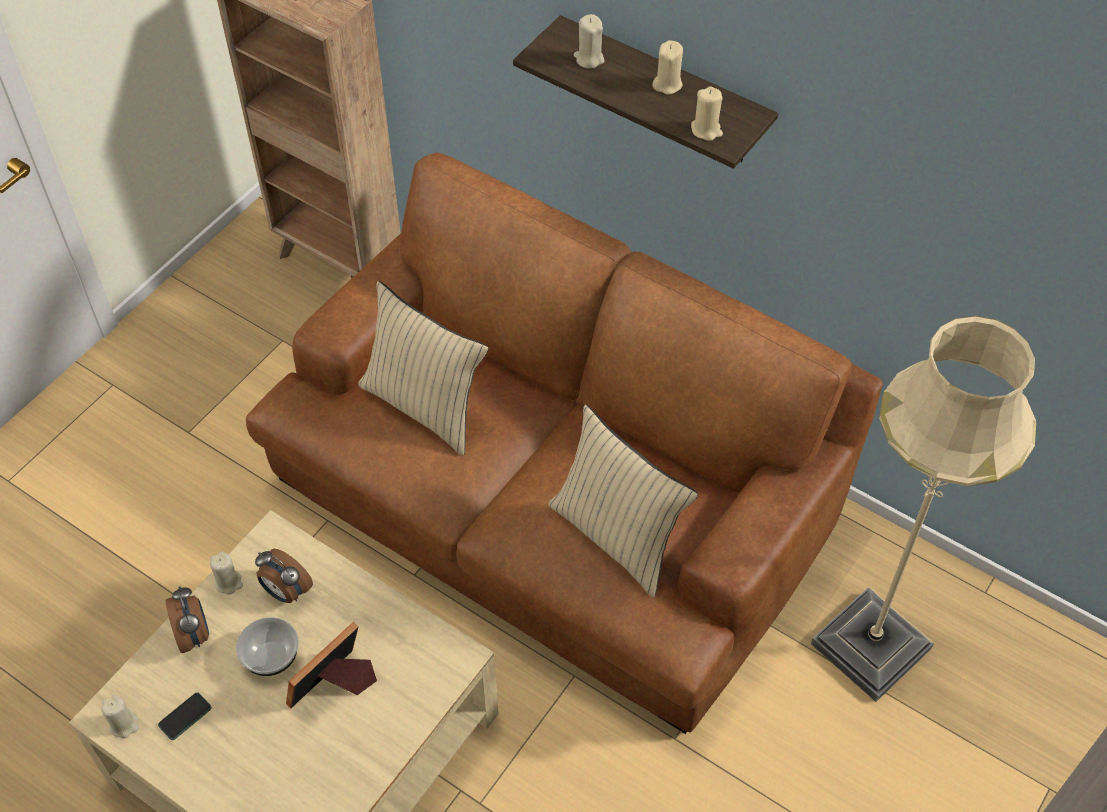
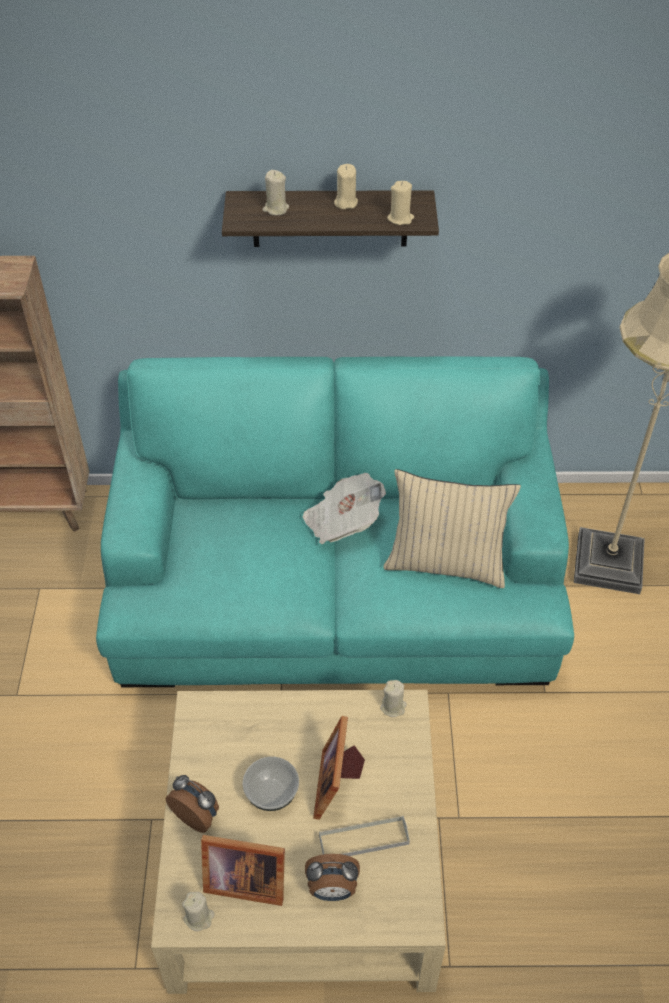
camera: 35 degrees left, 5 degrees down
(185, 716) = (243, 879): phone -> picture frame
(228, 582) = (191, 761): beige candle -> beige candle (393, 707)
(286, 592) = (242, 740): alarm clock -> alarm clock (332, 890)
(313, 753) = (363, 839): none -> grey tray
(425, 405) = (237, 552): beige pillow -> none
(554, 432) = (342, 522): none -> newspaper
(554, 496) = (334, 585): brown sofa -> turquoise sofa

